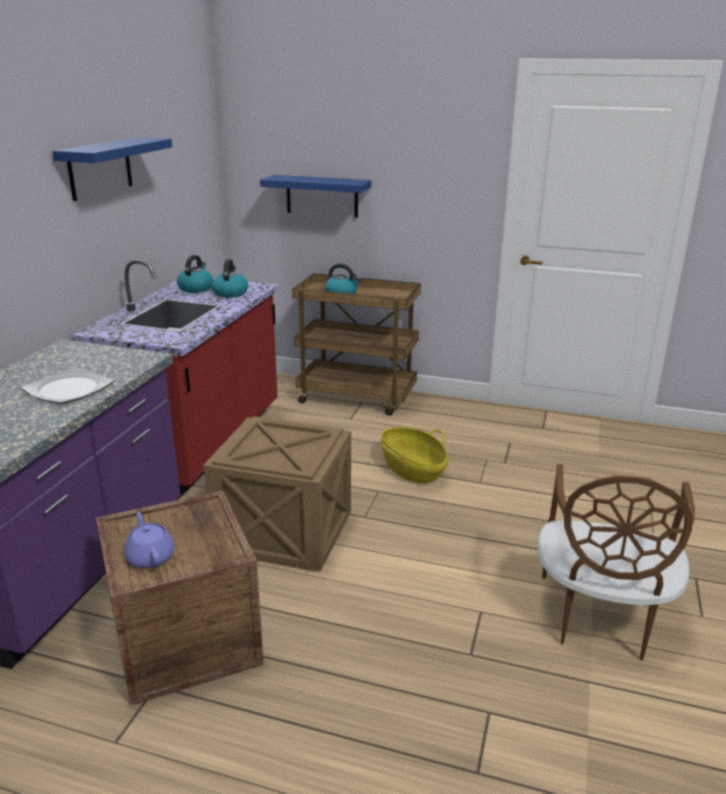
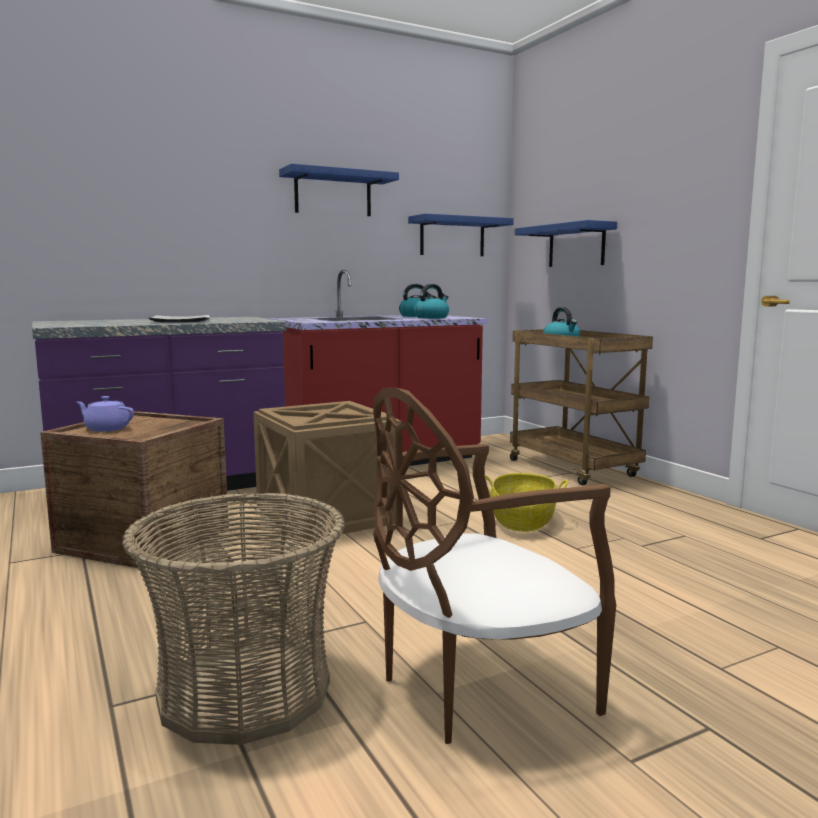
camera: 45 degrees right, 15 degrees down
(150, 557) = (106, 429): purple teapot -> purple teapot turned 90 degrees counterclockwise
(189, 188) = (452, 237): none -> blue shelf
(518, 704) = (244, 691): none -> basket

